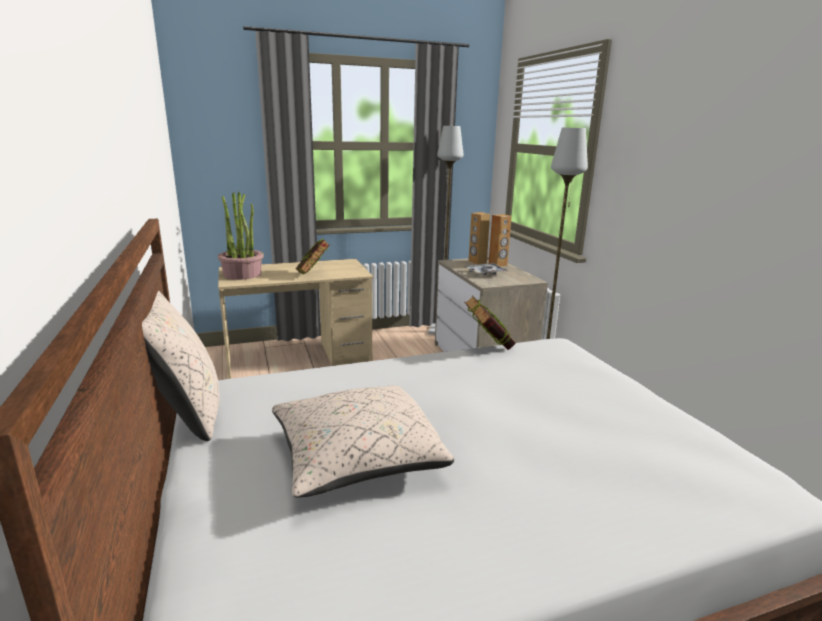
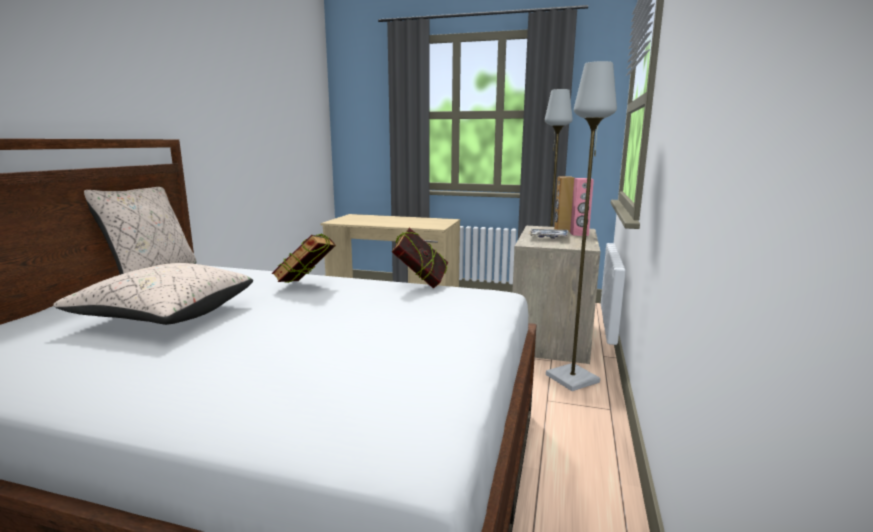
camera: 35 degrees right, 5 degrees down
(242, 274) = (352, 218): potted plant -> none
(313, 274) = (400, 224): book -> book (306, 285)
(498, 265) = (579, 234): brown speaker -> pink speaker

